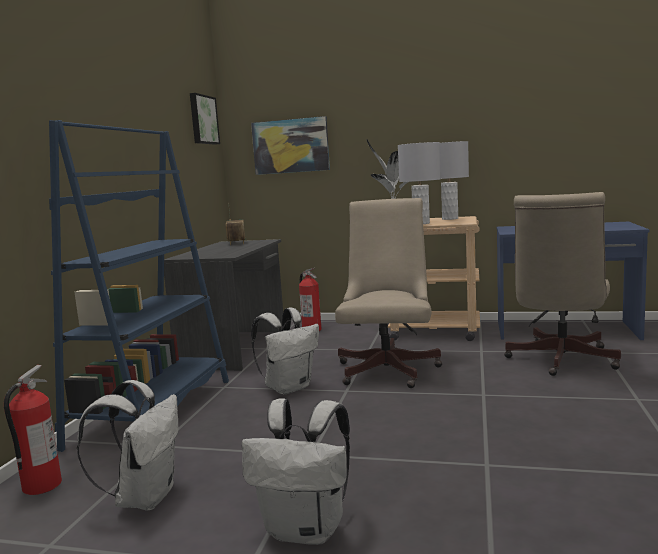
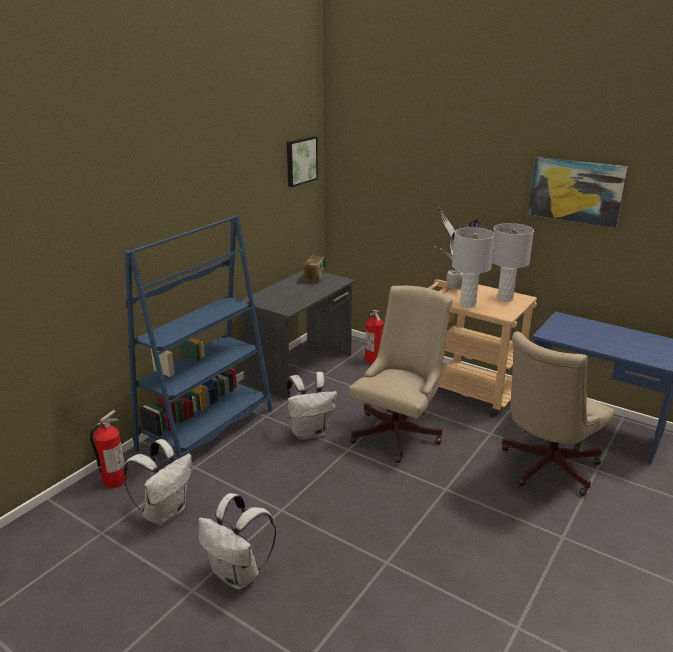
camera: 20 degrees right, 15 degrees up
(290, 146) = (381, 189): picture -> picture (576, 191)

